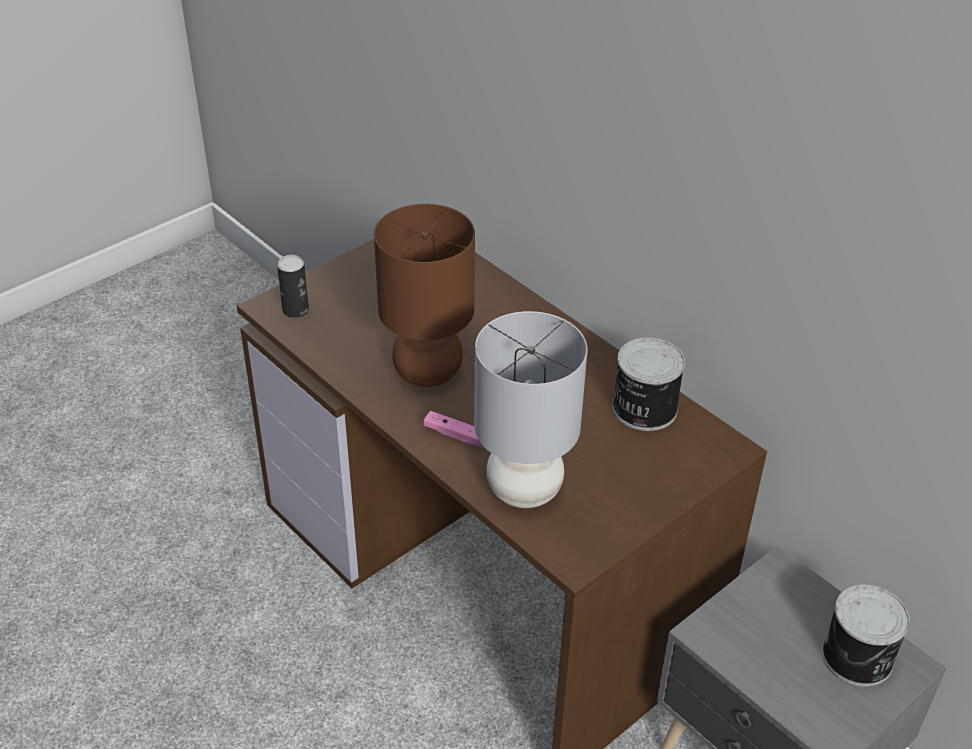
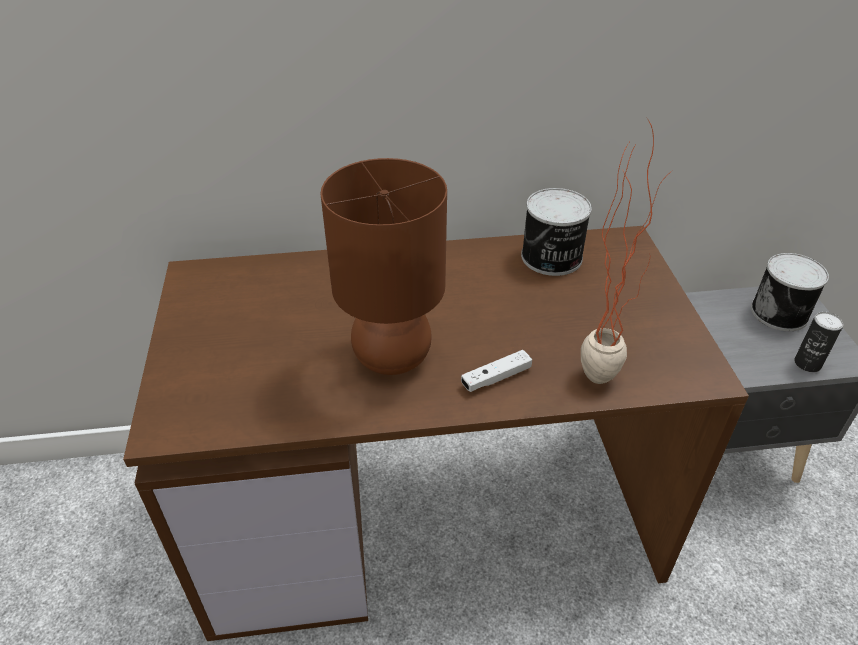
camera: 55 degrees left, 0 degrees up
(295, 310) = (194, 411): can -> can (807, 363)
(456, 435) = (496, 378): pink game controller -> white game controller
(523, 490) = (600, 368): grey table lamp -> potted plant

